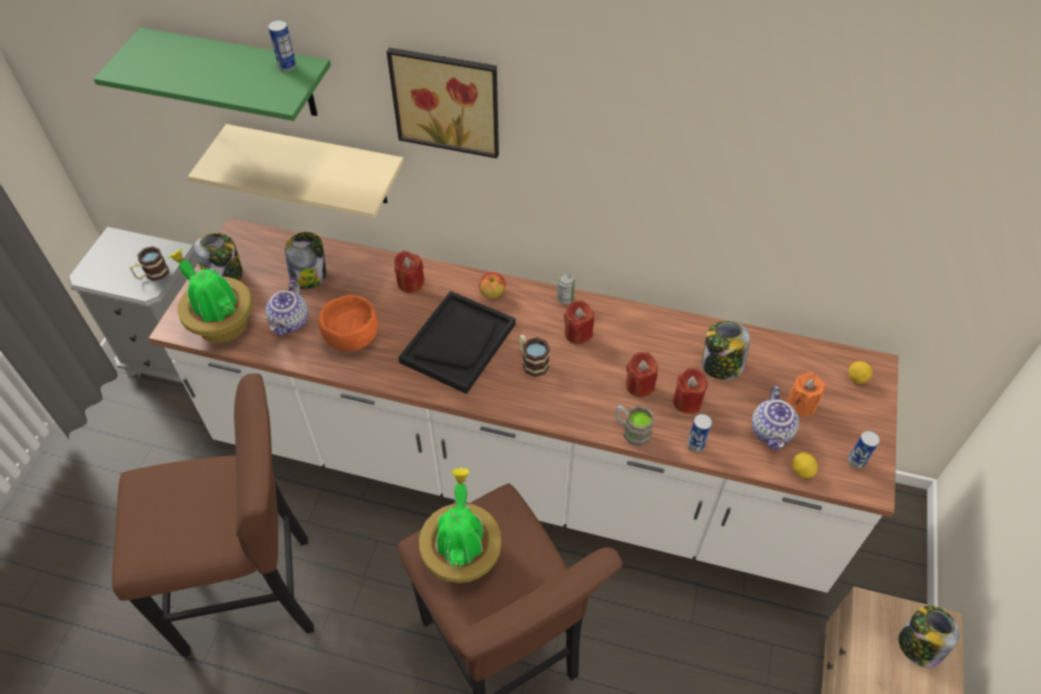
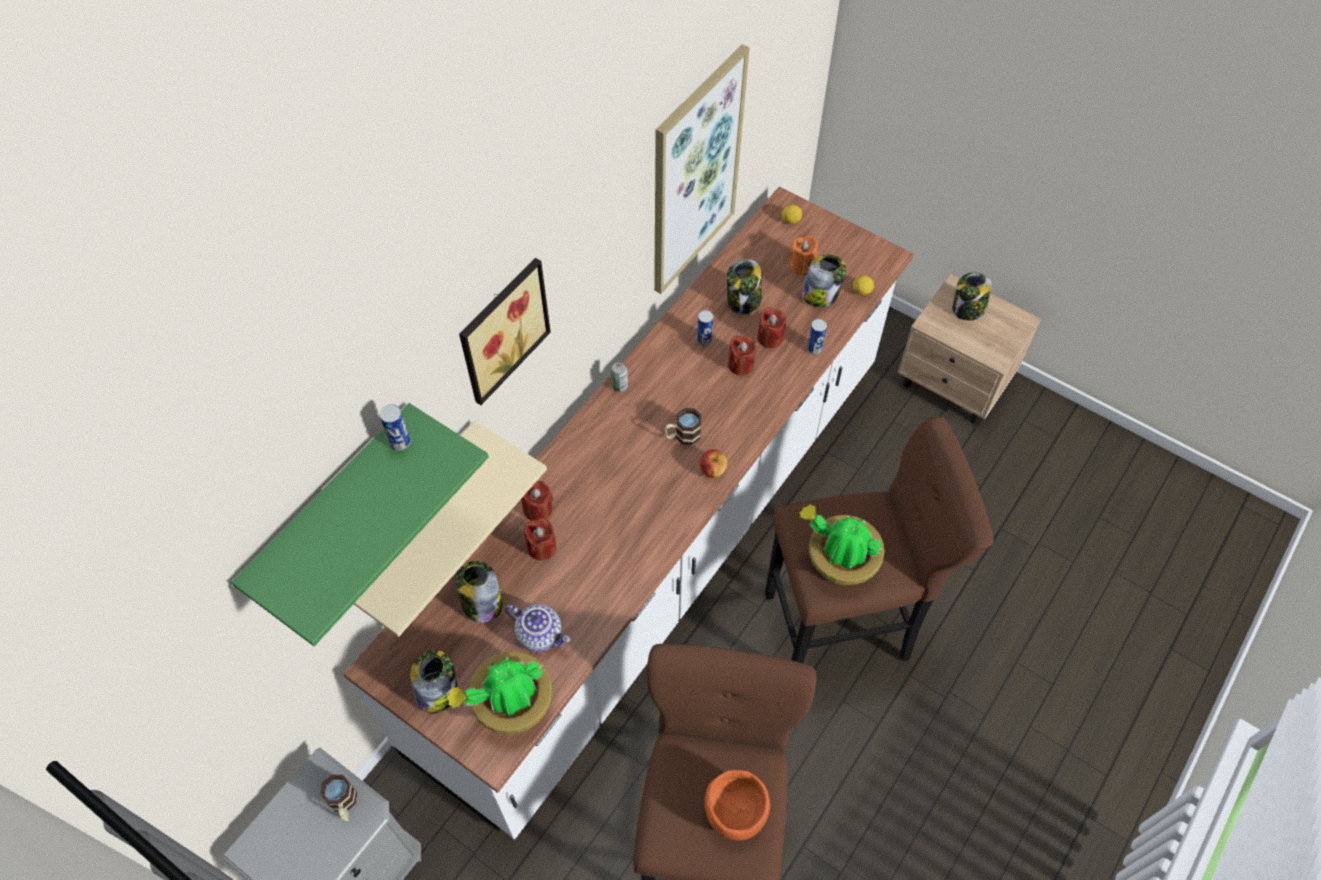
camera: 70 degrees left, 5 degrees up
(352, 340) = (591, 580): orange bowl -> orange bowl (736, 813)
(458, 343) = (634, 488): black tray -> none
(492, 293) = (585, 442): apple -> apple (712, 470)
(578, 333) = (665, 390): red candle -> red candle (541, 547)
(631, 430) = (784, 387): brown mug -> none
(761, 206) = (694, 173): none -> picture
(772, 432) = (820, 294): teapot -> jar
(856, 461) = (865, 255): can -> can (704, 340)

